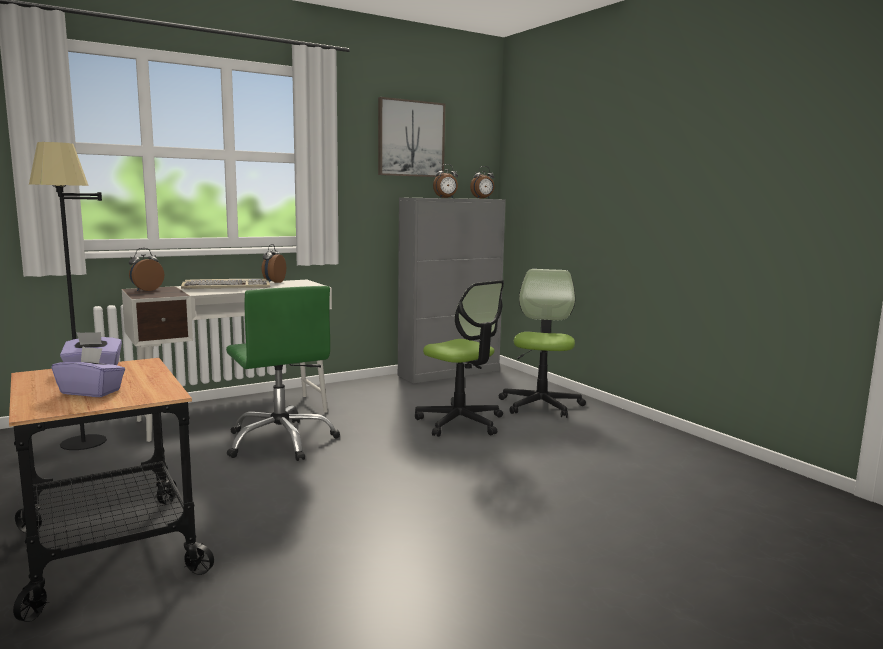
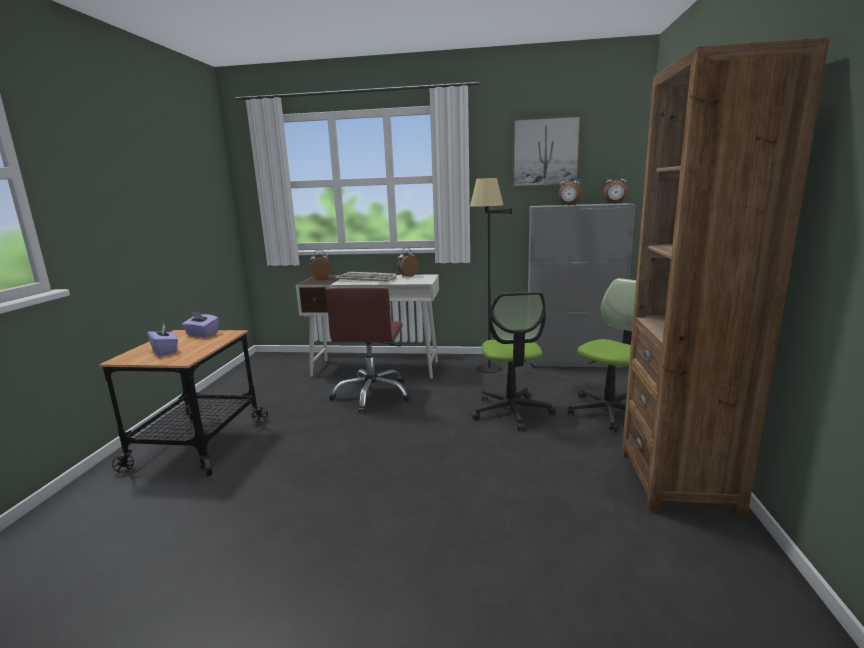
camera: 40 degrees right, 5 degrees up
(85, 448) = (279, 373): black floor lamp -> black floor lamp (489, 372)
(281, 441) = (373, 394): green office chair -> brown office chair
(652, 437) = (678, 481): none -> brown bookcase

